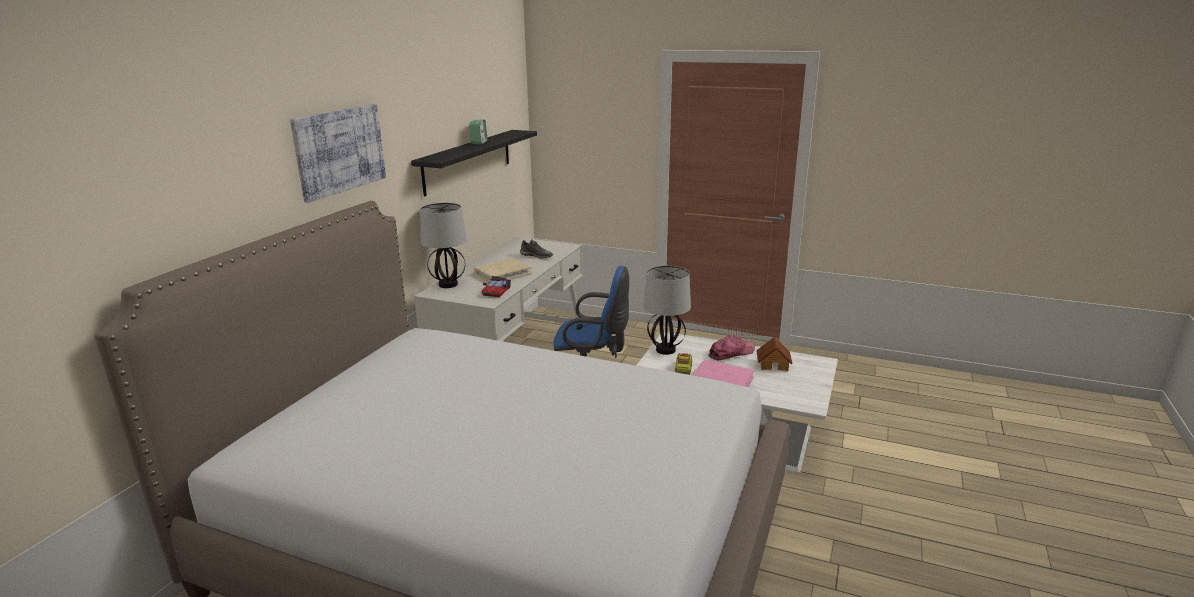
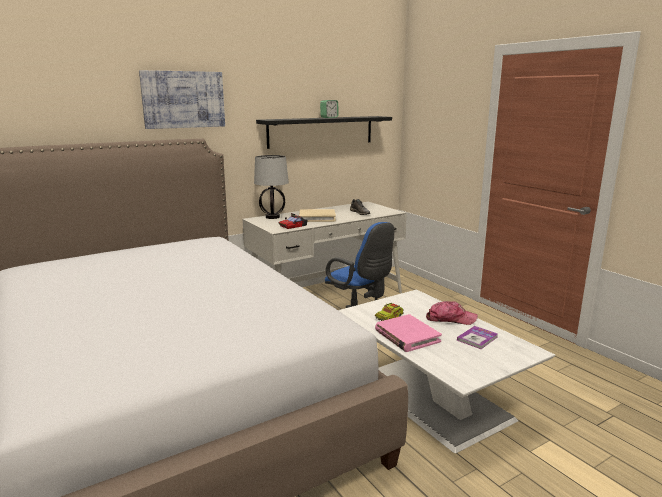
camera: 35 degrees right, 5 degrees down
(665, 350) = (397, 301): table lamp -> none
(773, 364) = (477, 338): toy house -> book

